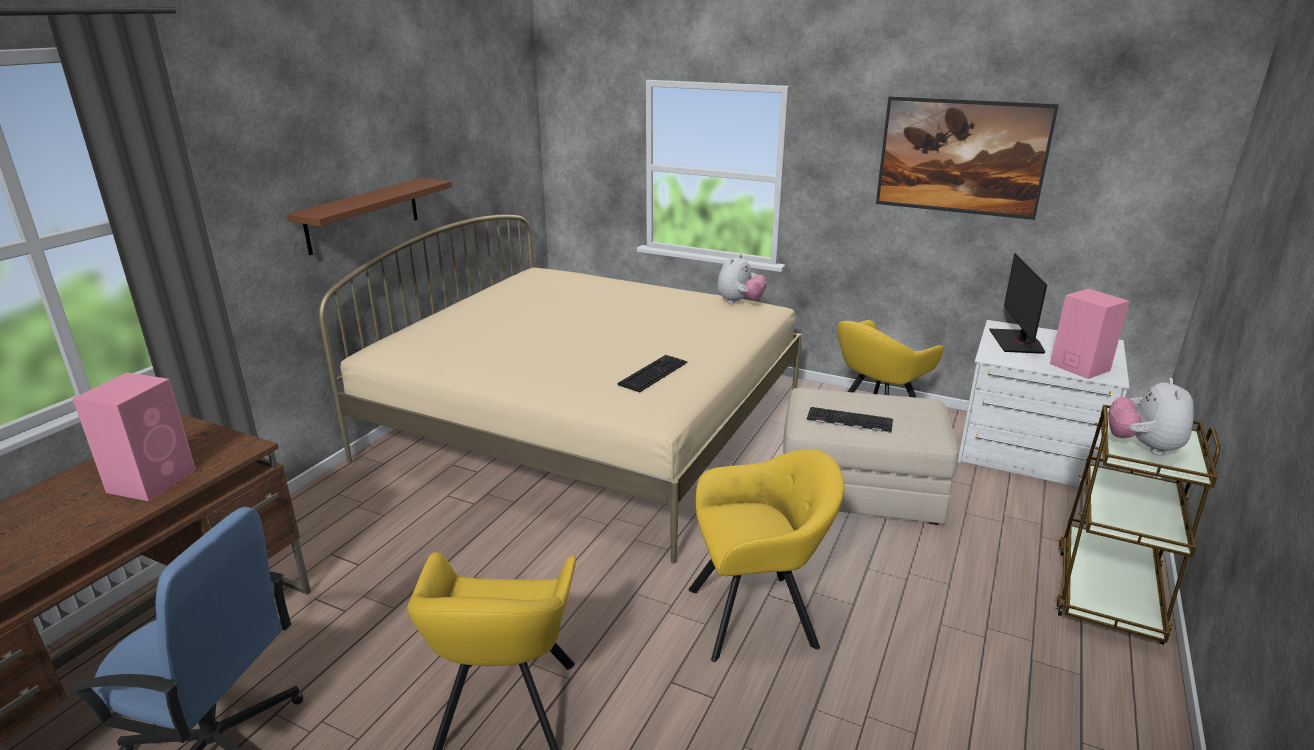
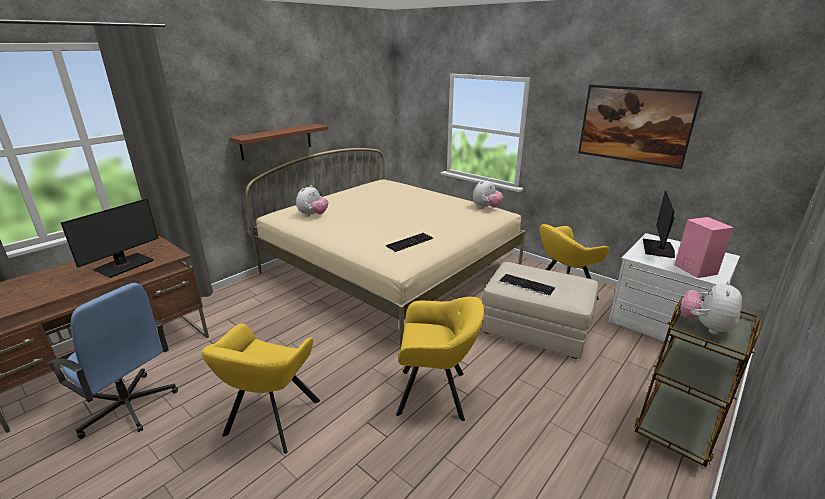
camera: 15 degrees right, 0 degrees up
(153, 480) = (123, 265): pink speaker -> monitor
(453, 344) = (313, 215): none -> plush toy

